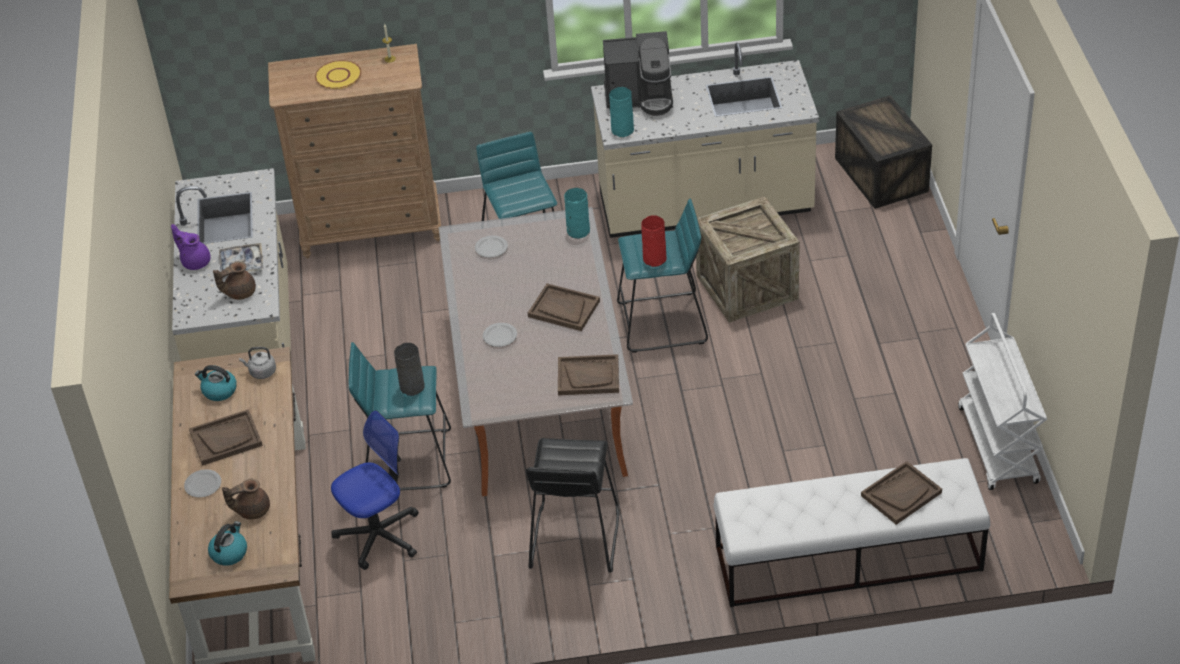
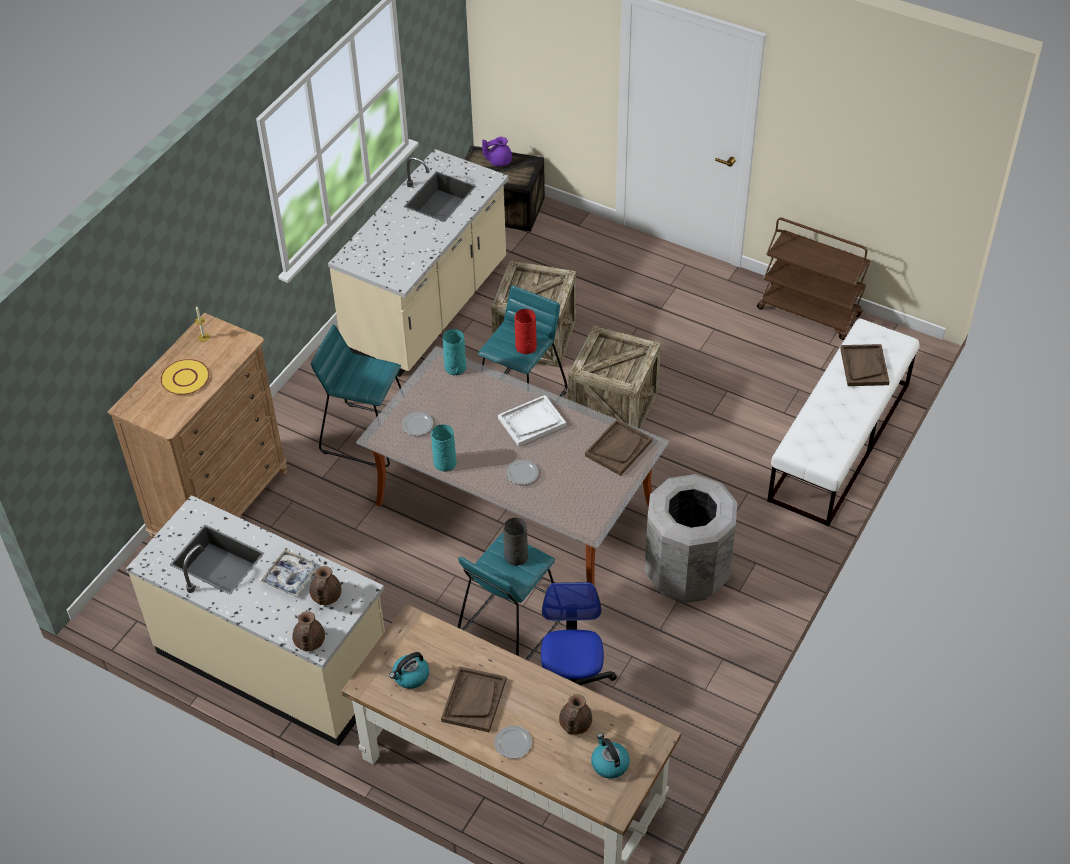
camera: 55 degrees left, 5 degrees up
(187, 310) = (309, 642): none -> brown teapot
(195, 261) = (251, 606): purple teapot -> purple teapot (498, 161)
(261, 372) = (418, 637): grey kettle -> none
(563, 309) = (531, 422): brown tray -> white tray
(574, 539) = (687, 573): black stool -> grey trash can
(623, 130) = (400, 274): turquoise vase -> turquoise vase (445, 462)
(640, 97) = (374, 245): coffee machine -> none
(719, 382) = (613, 407): none -> crate
(998, 446) = (810, 312): white cart -> brown cart

